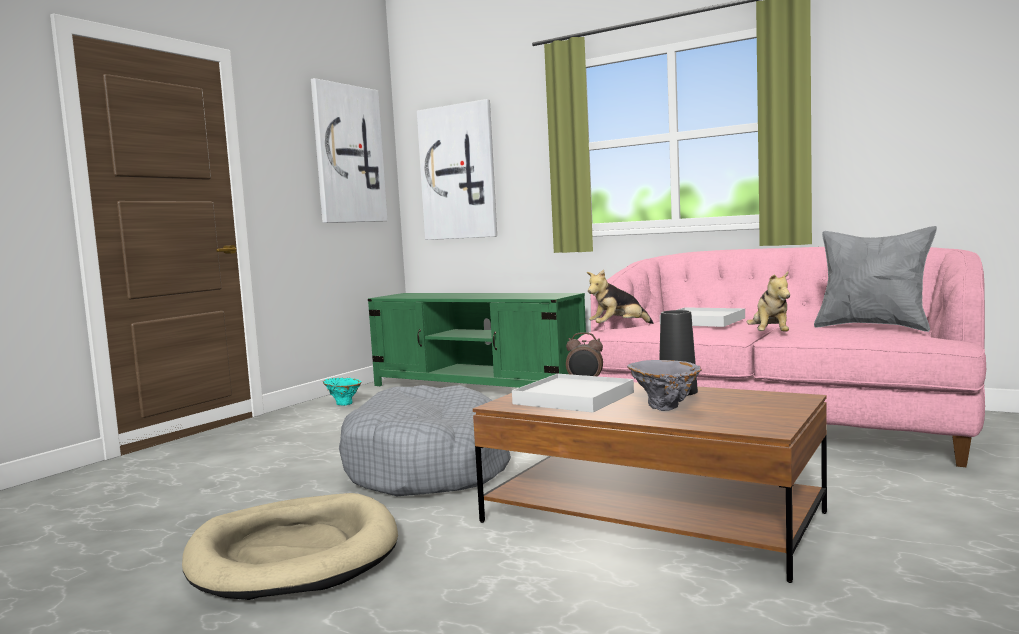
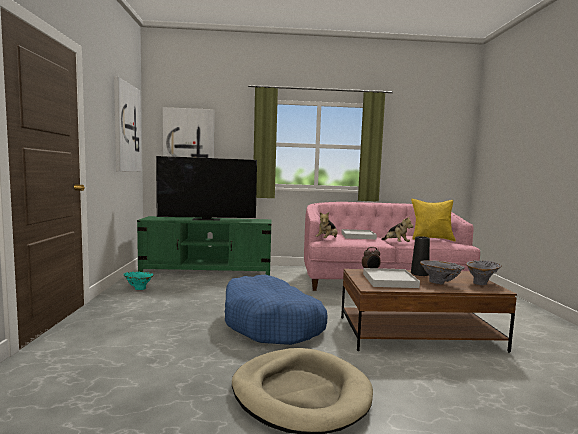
camera: 35 degrees left, 0 degrees up
(429, 466) = (272, 323): grey dog bed -> blue dog bed
(471, 295) = (207, 219): none -> television
(769, 416) = (482, 283): none -> grey vase
(873, 327) = (431, 239): grey pillow -> yellow pillow

